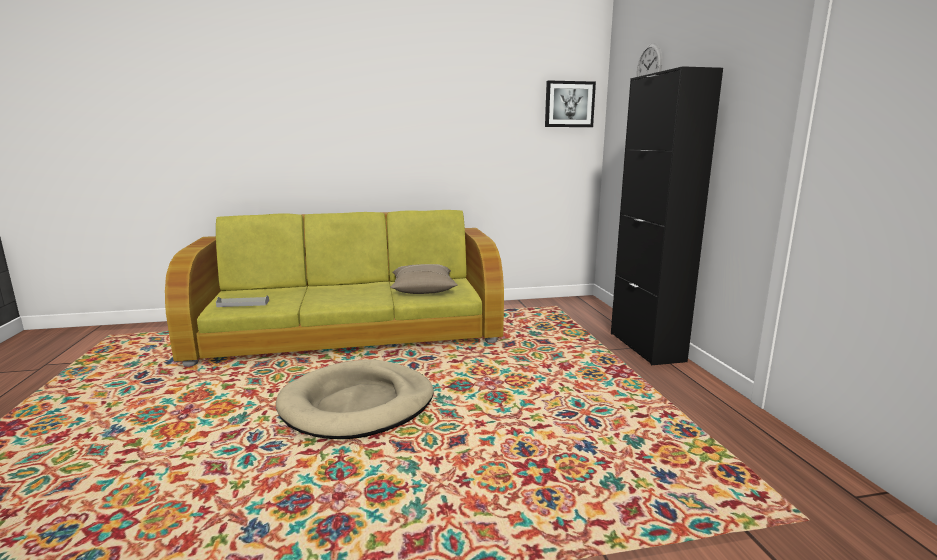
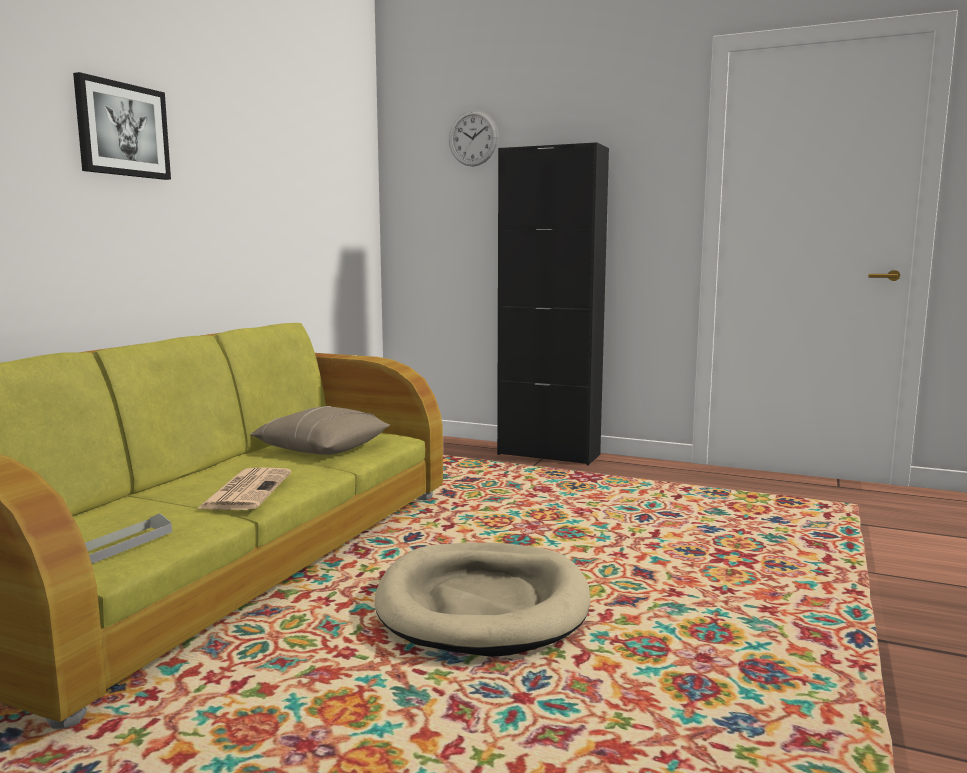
camera: 55 degrees left, 5 degrees down
(329, 298) = (246, 490): none -> newspaper
(569, 104) = (352, 172): picture -> picture (122, 130)

